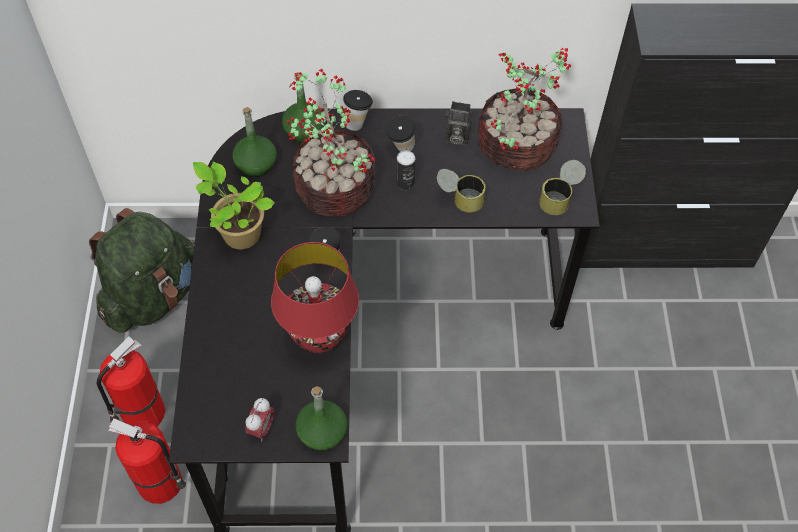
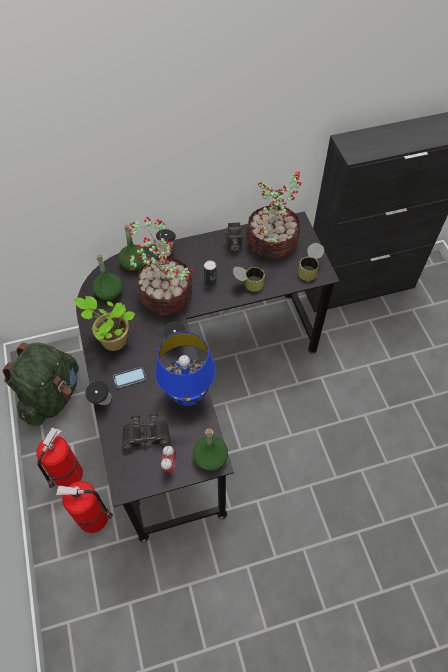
camera: 15 degrees left, 0 degrees up
(243, 377) = (146, 435): none -> black binoculars
(246, 292) = (129, 378): none -> phone
(319, 337) = (188, 395): red table lamp -> blue table lamp
(401, 149) = (200, 262): cup -> cup (102, 403)

